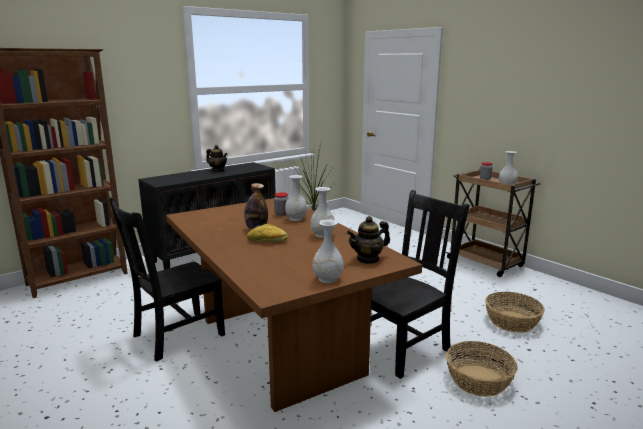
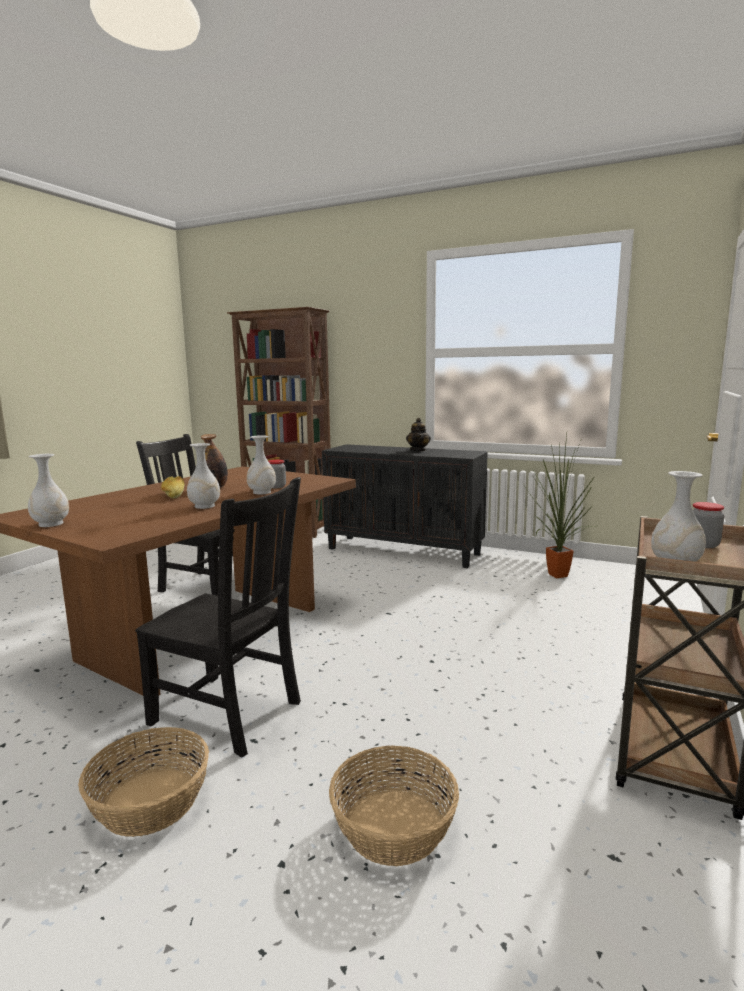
camera: 65 degrees right, 5 degrees down
(368, 259) = (117, 529): teapot -> none

